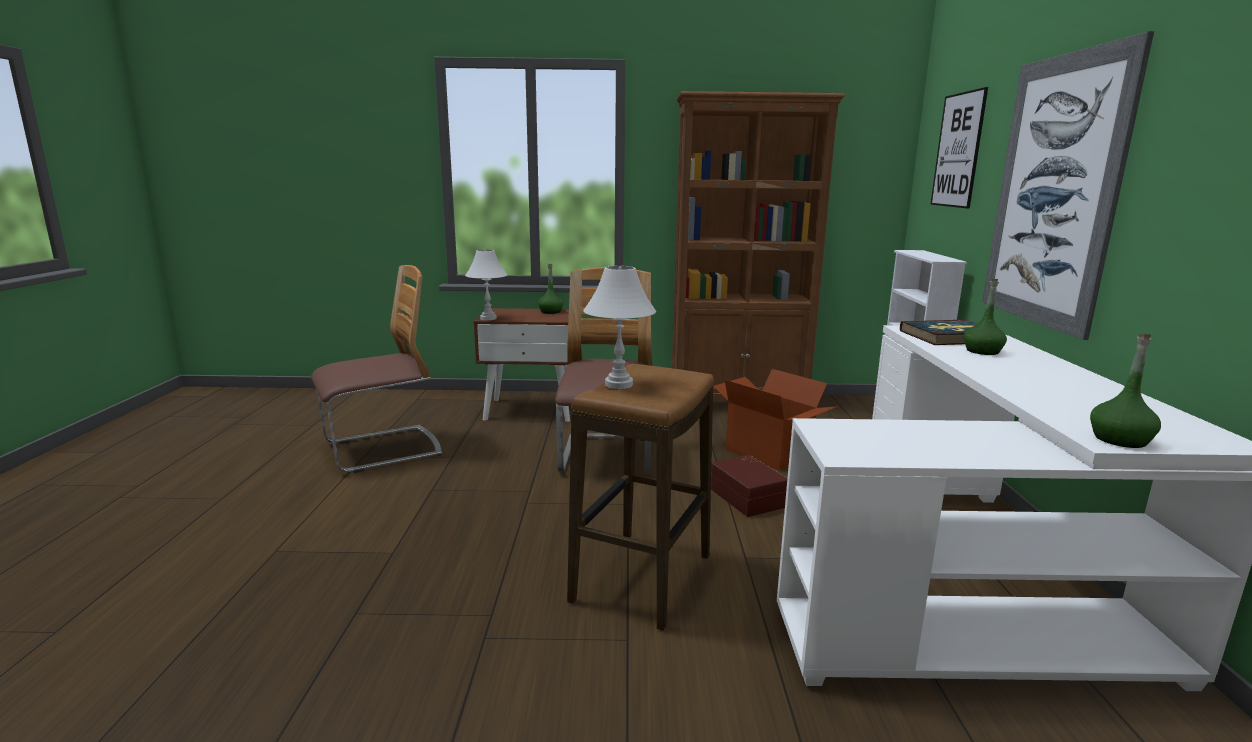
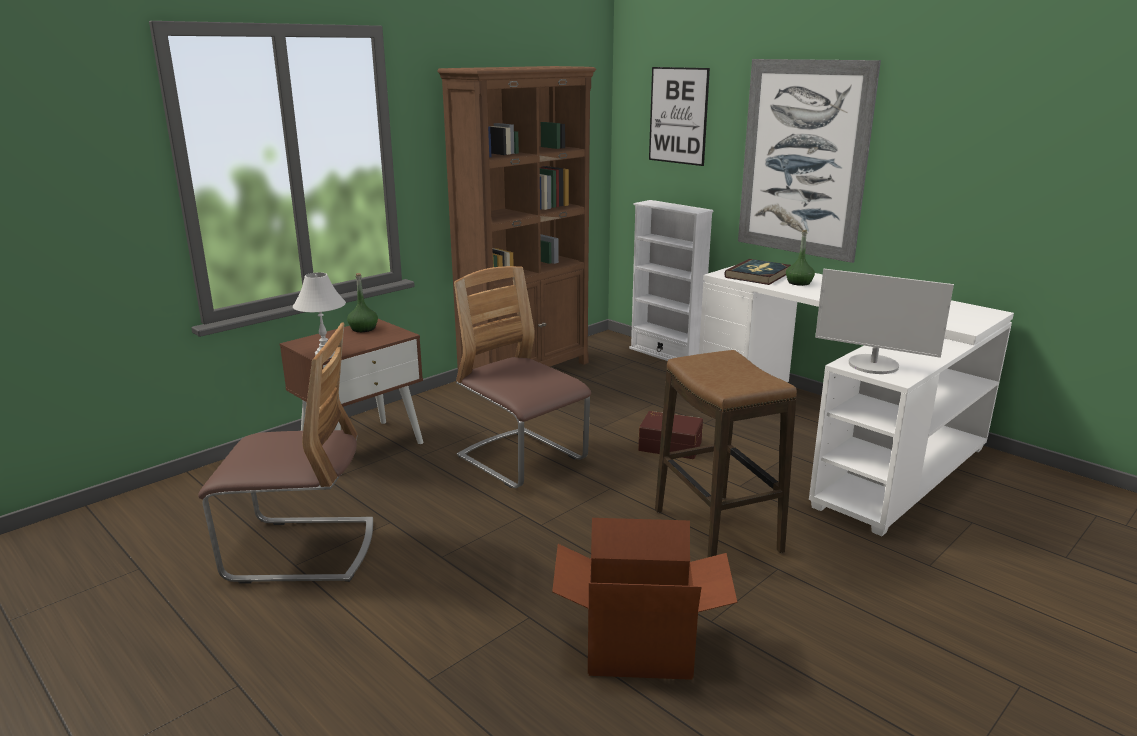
camera: 45 degrees left, 5 degrees up
(382, 450) = (301, 550): chair -> chair turned 75 degrees clockwise
(619, 384) = (715, 378): white table lamp -> none
(769, 452) = (620, 405): cardboard box -> cardboard box (639, 646)
(852, 436) = (873, 365): none -> monitor
(1119, 440) = (966, 325): green bottle -> none

